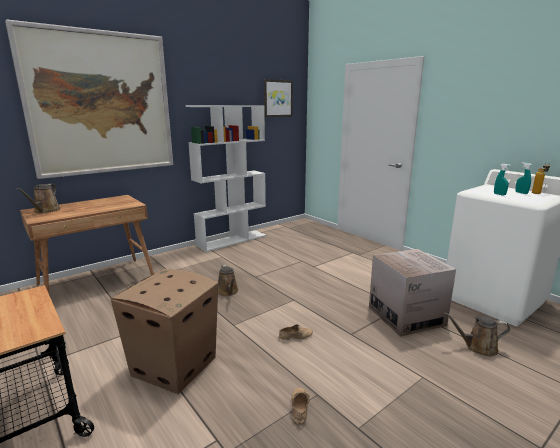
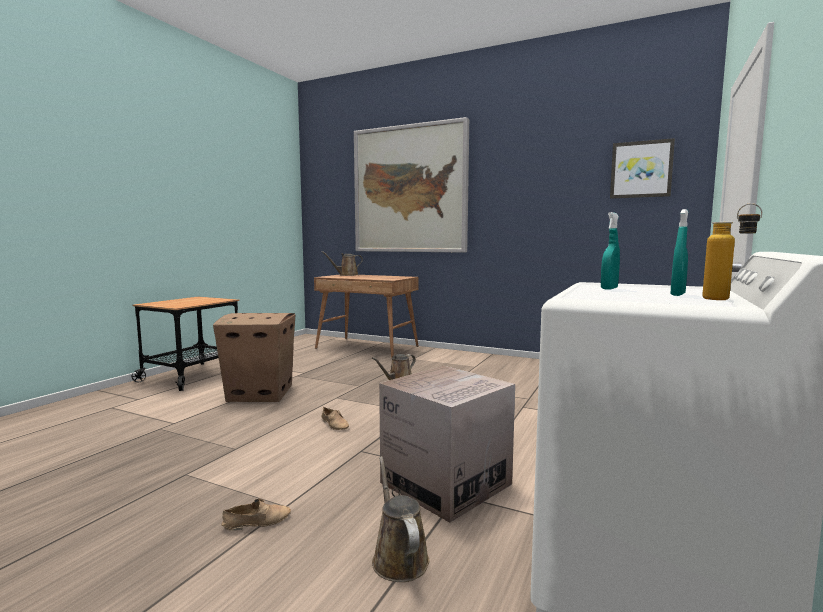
camera: 65 degrees right, 10 degrees down
(232, 240) = (525, 361): white bookcase -> none
(299, 407) = (214, 444): beige shoe -> beige shoe (257, 521)

